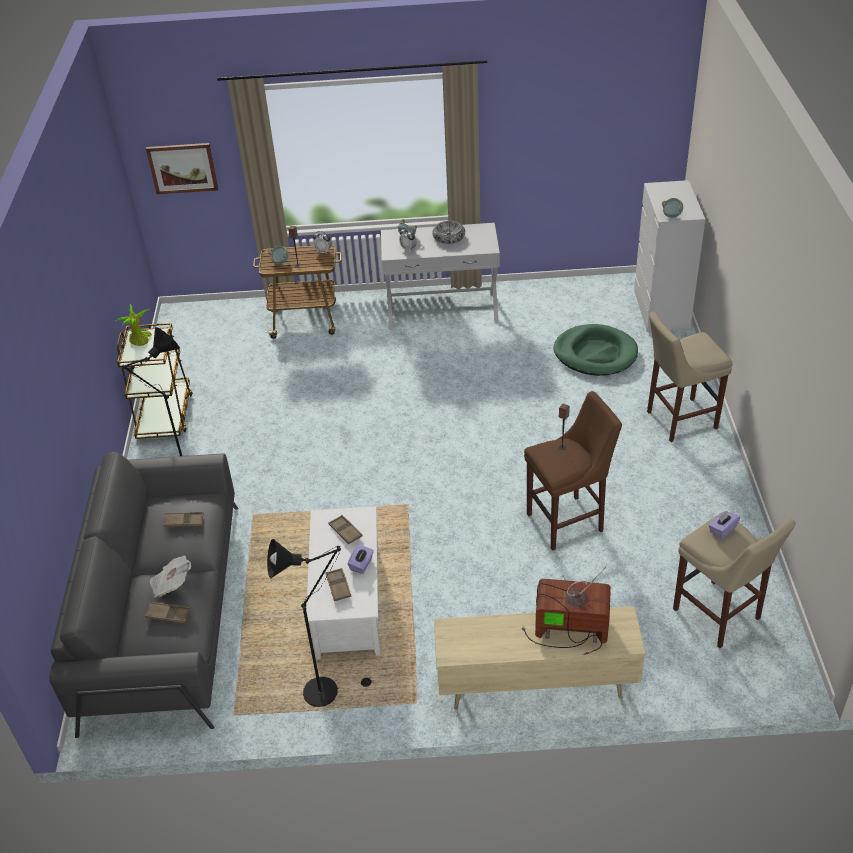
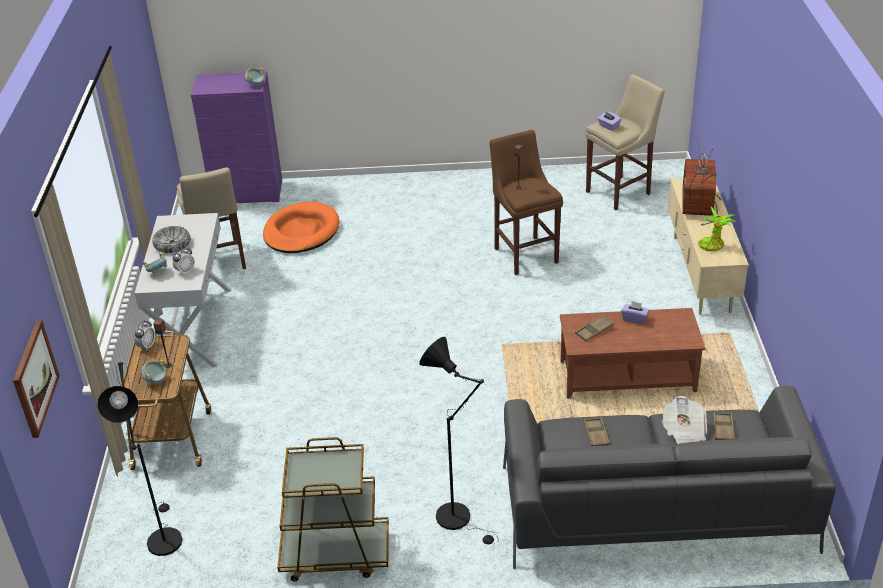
camera: 90 degrees left, 5 degrees down
(140, 340) = (310, 479): potted plant -> potted plant (713, 245)
(327, 689) = (727, 384): black floor lamp -> black floor lamp (163, 537)
(338, 586) = (662, 331): brown tray -> none
(347, 602) = (627, 377): white coffee table -> brown coffee table
(595, 353) = (301, 231): green dog bed -> orange dog bed
(661, 311) = (248, 193): white dresser -> purple dresser
(678, 420) = (404, 194): beige stool -> beige stool (218, 262)

